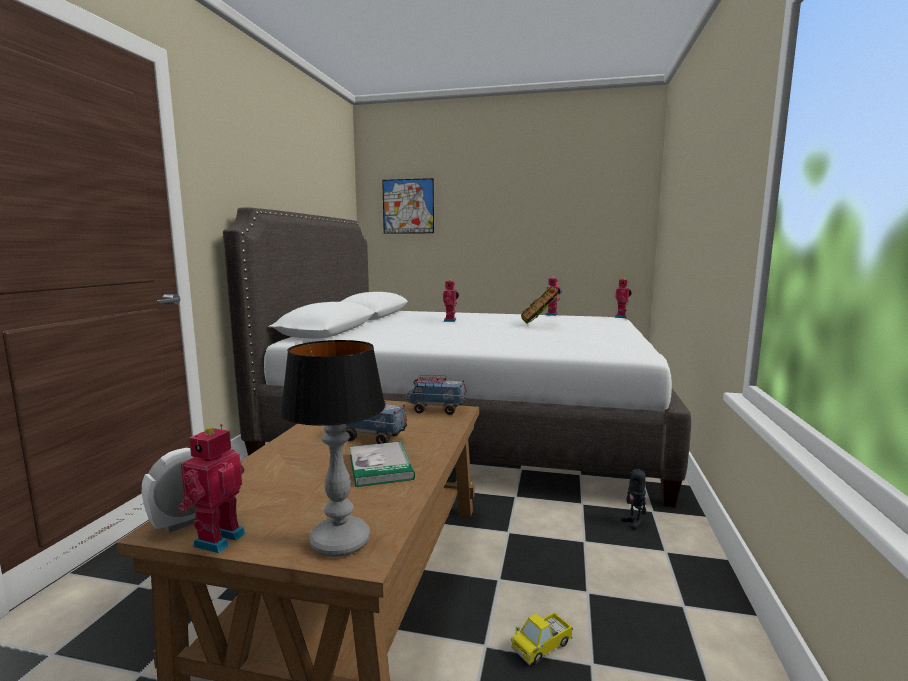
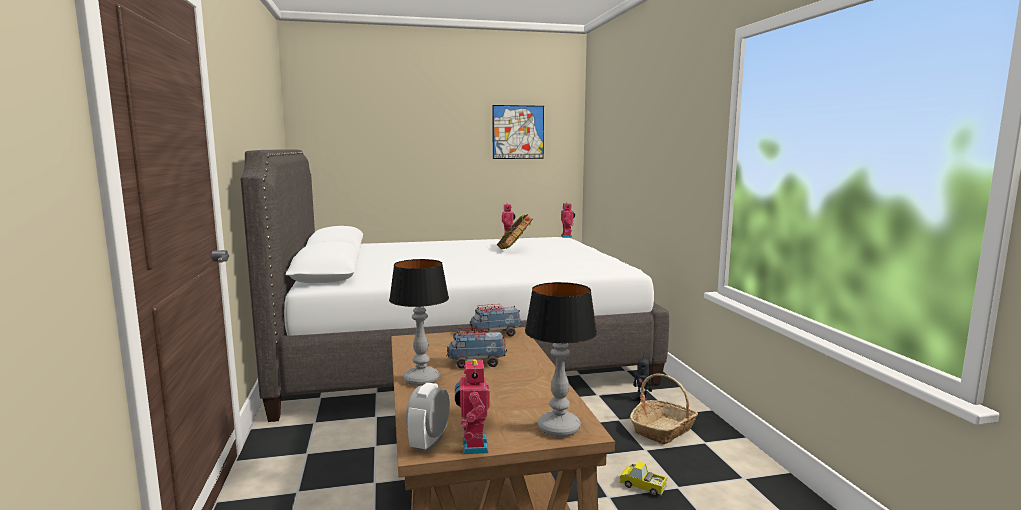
camera: 25 degrees left, 0 degrees up
(292, 446) = (421, 380): none -> table lamp
(380, 466) = (515, 381): book -> none
(408, 206) = (347, 133): picture -> picture (518, 132)
(451, 320) = (428, 251): toy robot -> none
(542, 646) = (642, 487): toy truck -> toy truck turned 90 degrees clockwise
(634, 570) = (663, 430): none -> basket

